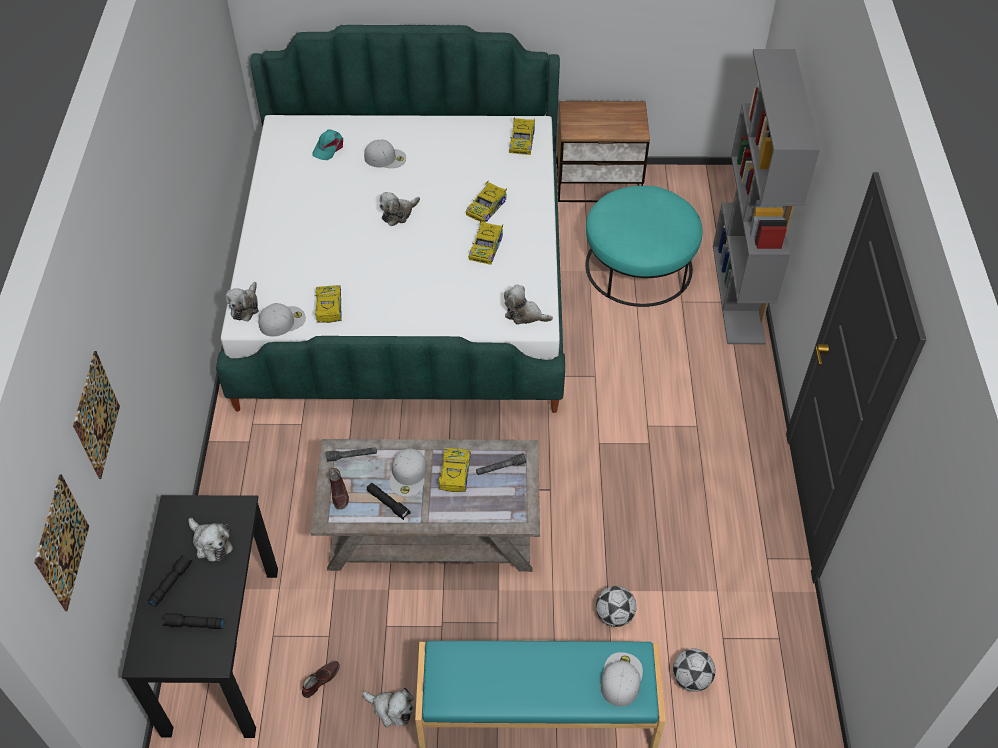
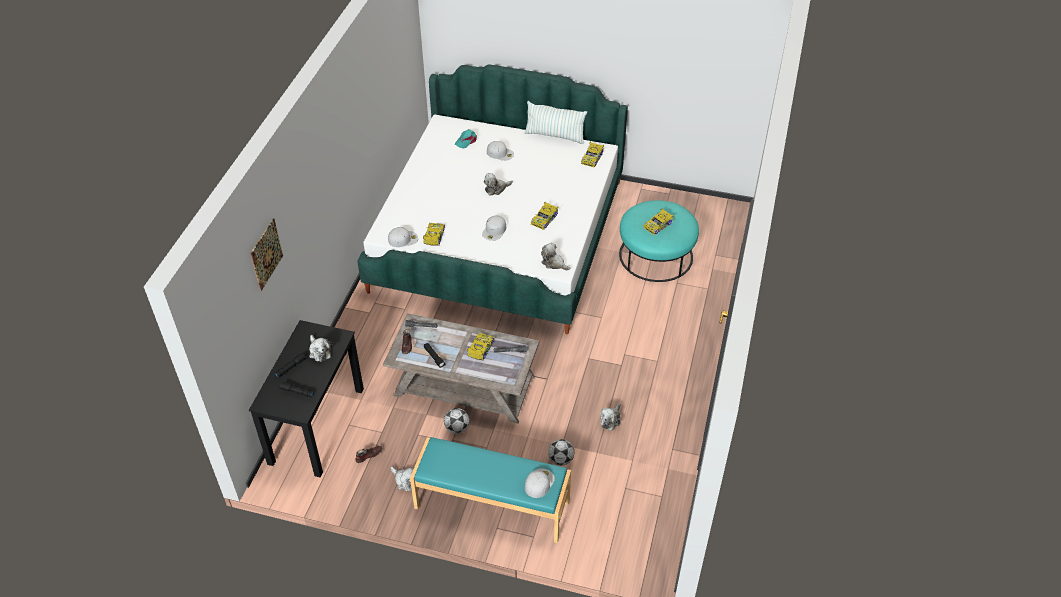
camera: 15 degrees right, 5 degrees down
(62, 543) = (229, 314): picture -> none
(245, 307) = (384, 226): plush toy -> plush toy (610, 419)
(408, 475) = (452, 344): white cap -> white cap (494, 230)
(456, 117) = (555, 136): none -> pillow
(487, 207) = (554, 195): toy car -> toy car (658, 225)
(599, 186) = (648, 199): nightstand -> none
(691, 678) = (596, 506): football -> football (457, 428)
(739, 294) = (718, 285): grey bookcase -> none

